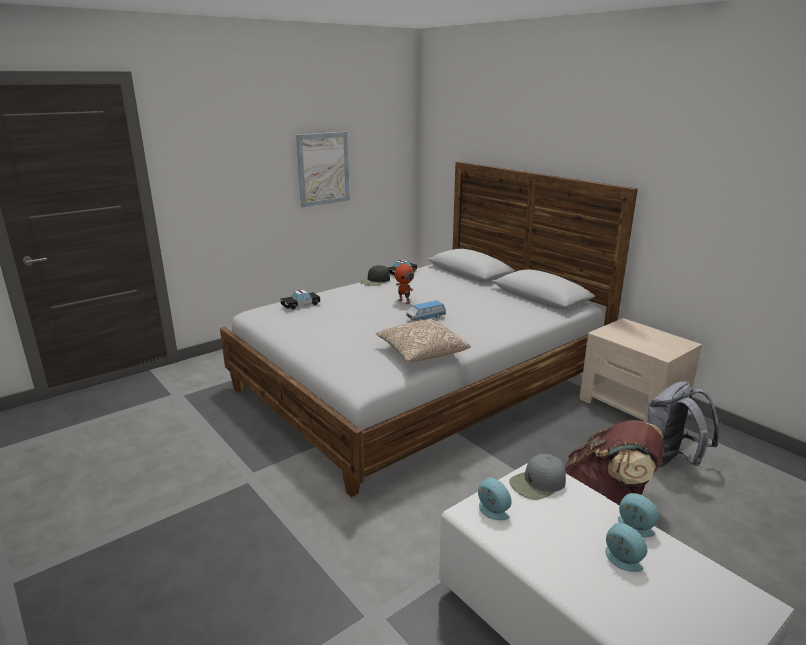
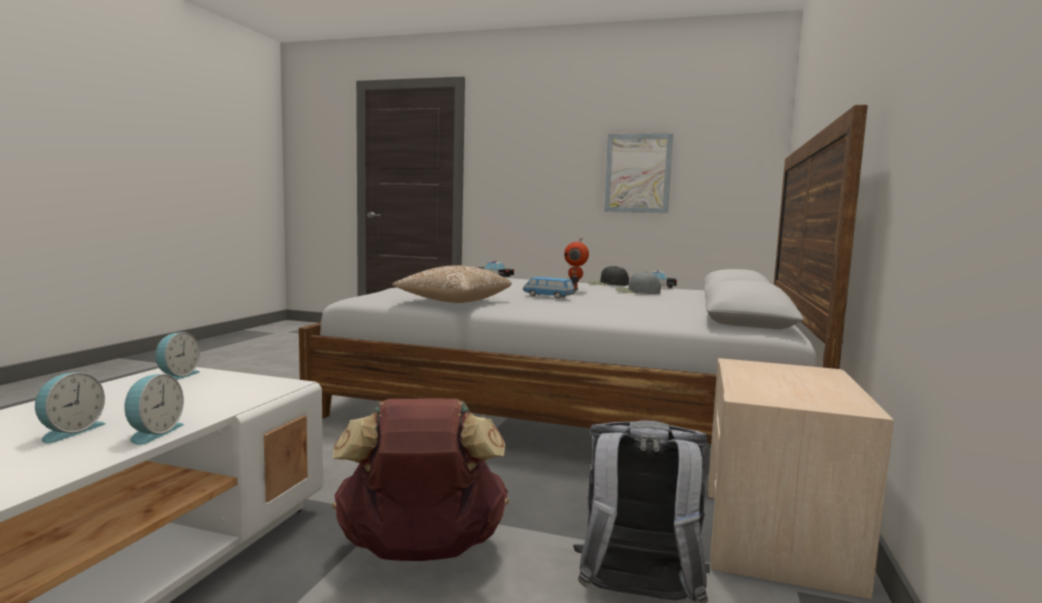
camera: 55 degrees right, 15 degrees down
(538, 483) = (249, 386): grey cap -> grey cap (637, 291)

